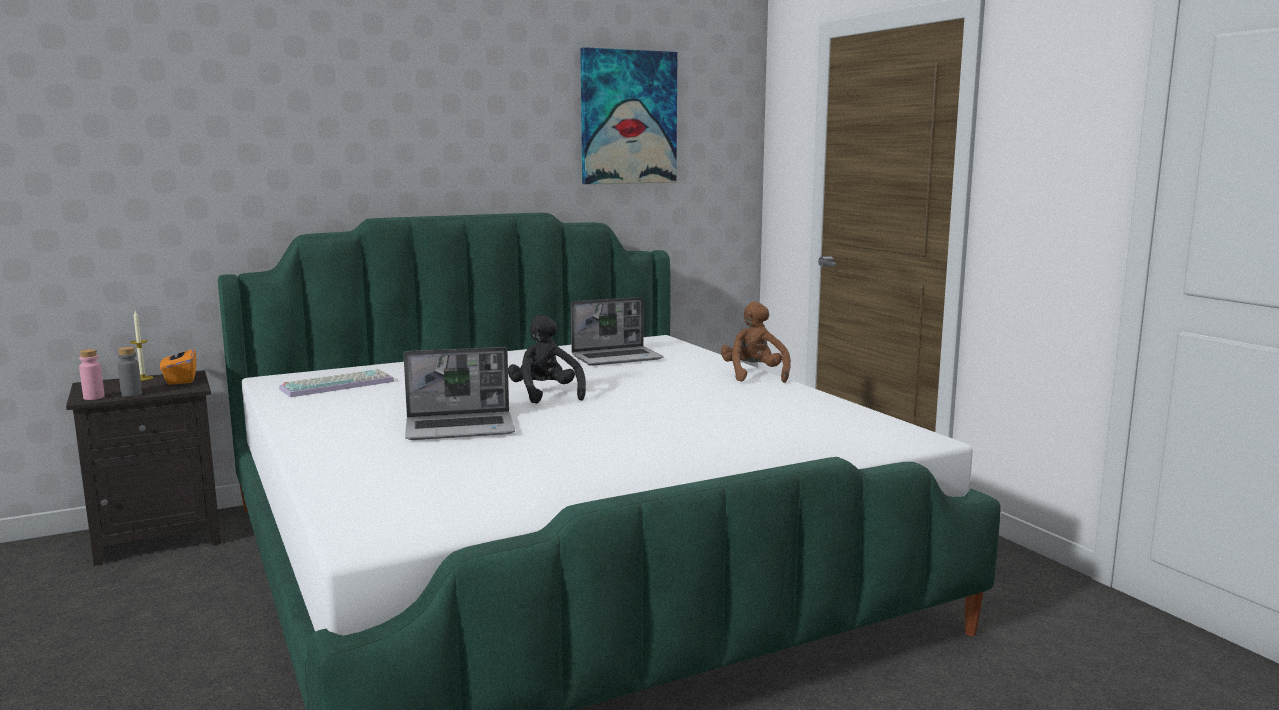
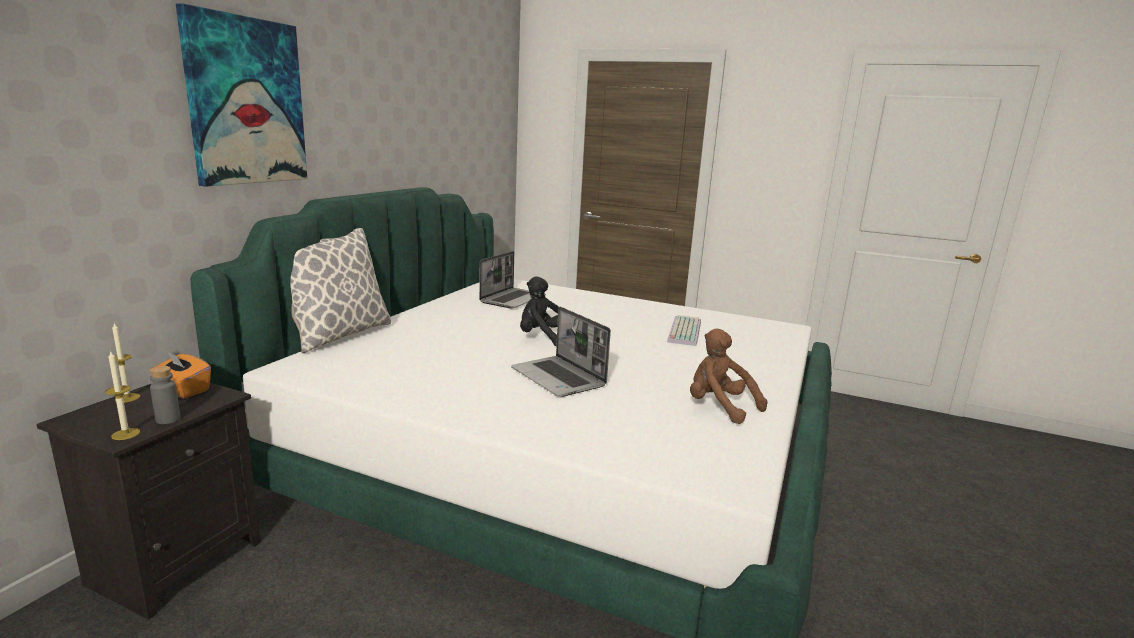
camera: 40 degrees left, 5 degrees up
(94, 397) = (126, 434): pink bottle -> candle
(338, 385) = (362, 361): keyboard -> keyboard (683, 331)
(372, 363) = (339, 335): none -> pillow
(461, 428) = (559, 378): laptop -> laptop turned 105 degrees clockwise
(628, 117) = (458, 108): picture -> picture (246, 102)
(754, 375) = (621, 300): brown plush toy -> brown plush toy (719, 407)

